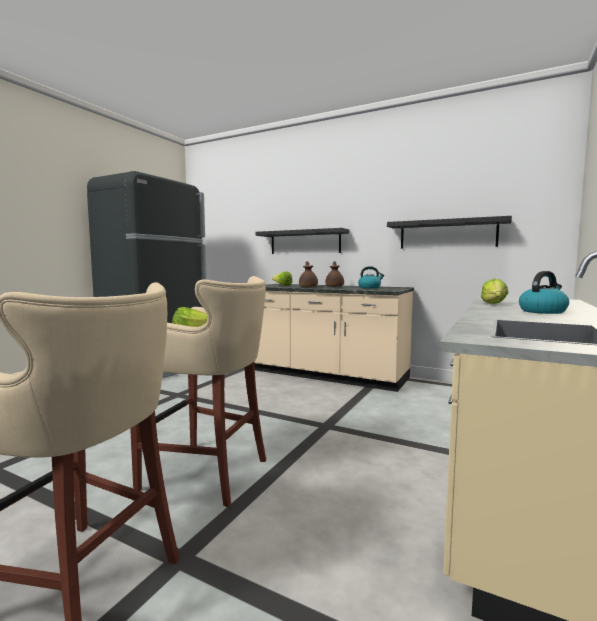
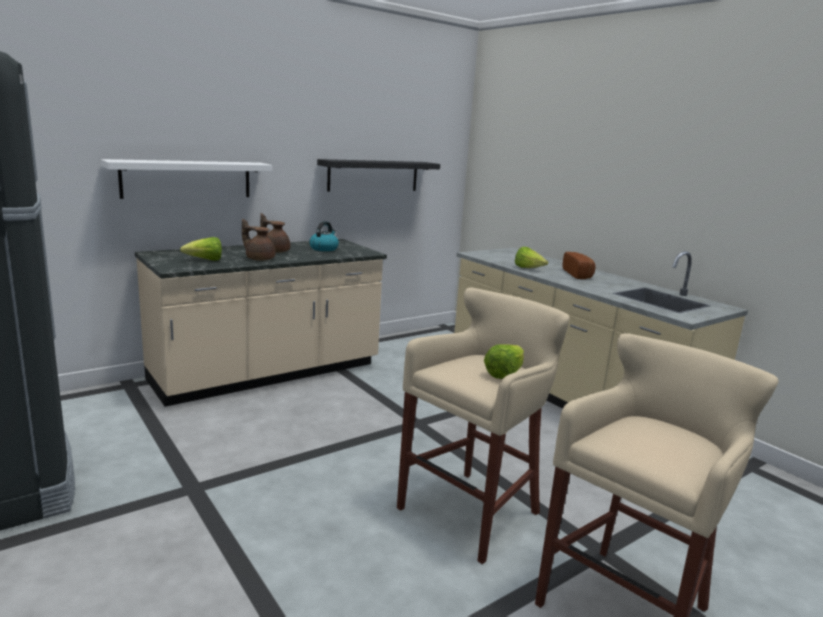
camera: 65 degrees left, 10 degrees up
(305, 242) = (187, 179): black shelf -> white shelf
(542, 311) = (579, 274): kettle -> bread

